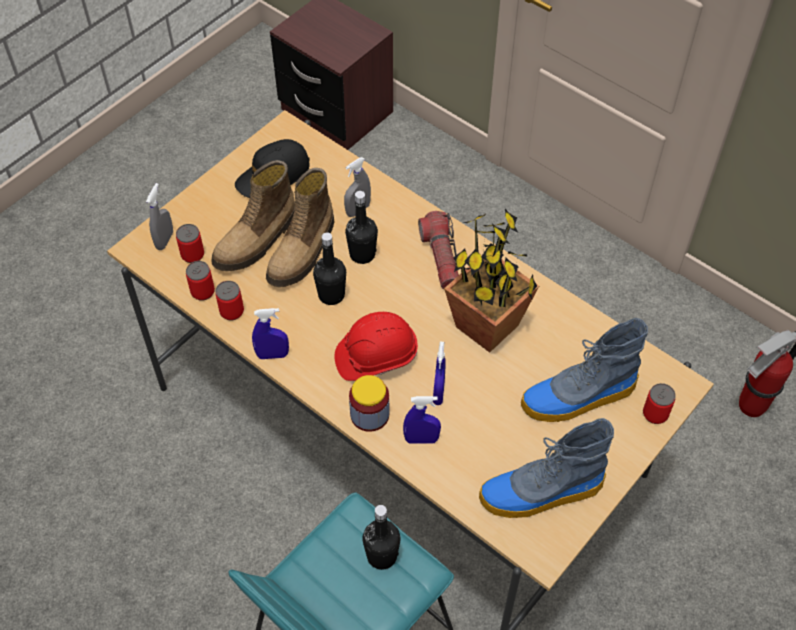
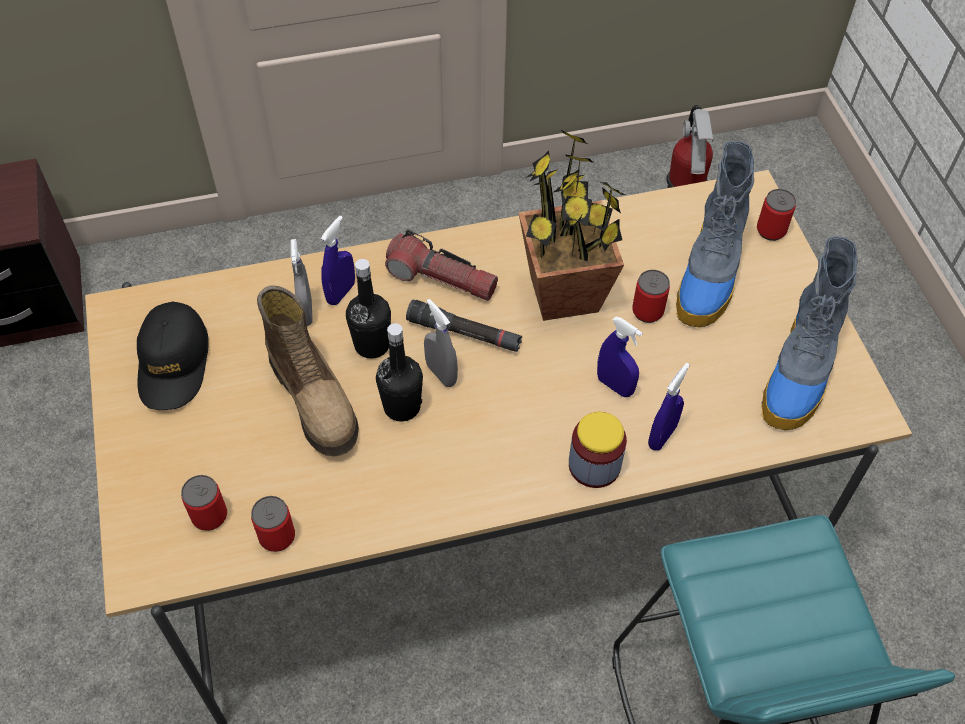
camera: 55 degrees left, 0 degrees up
(164, 240) = (156, 535): grey spray bottle -> grey spray bottle (441, 374)
(232, 311) = (335, 521): can -> can (647, 311)
(257, 240) = (254, 435): boot -> none
(272, 355) = (436, 514): blue spray bottle -> blue spray bottle (341, 293)
(376, 356) = (522, 414): red hard hat -> none
(382, 556) = (766, 566): black bottle -> none
(410, 293) = (464, 333): none -> black flashlight

